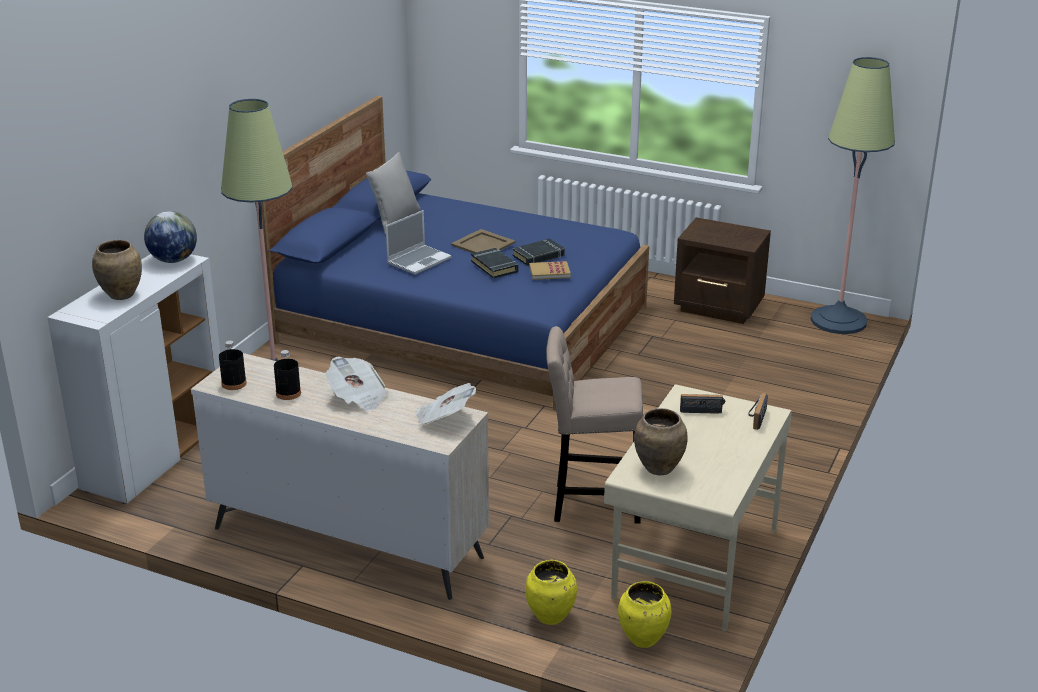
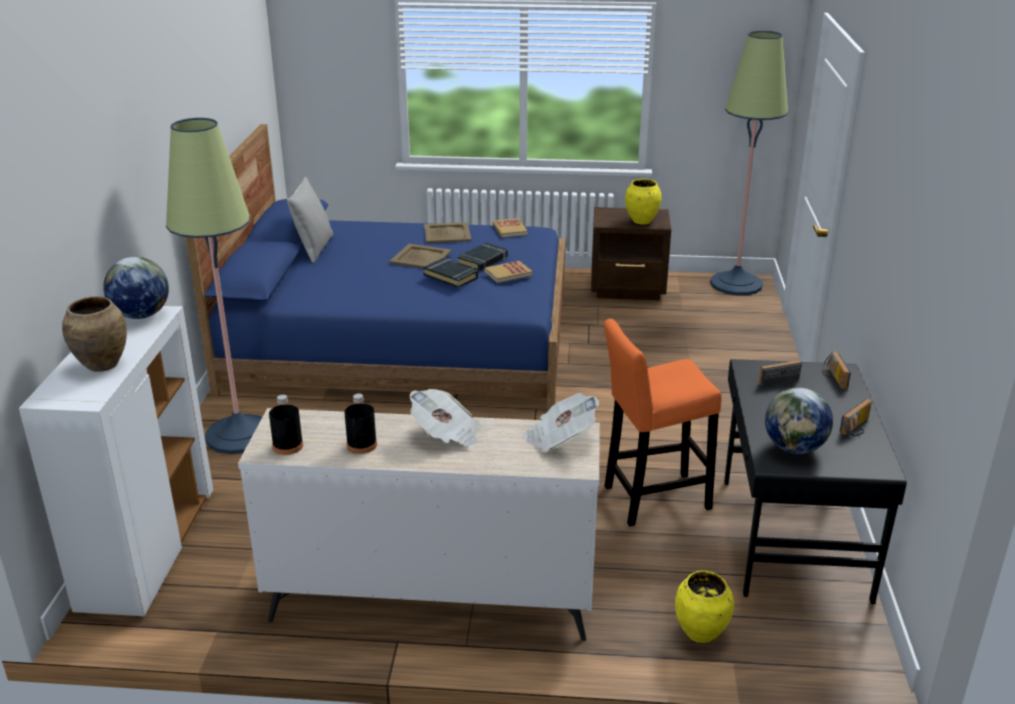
camera: 20 degrees left, 0 degrees up
(419, 260) = (367, 282): laptop -> none
(525, 224) = (446, 233): none -> beige tray
(588, 229) = (509, 230): none -> book
(591, 503) = (651, 499): beige stool -> orange stool
(643, 639) = (807, 634): yellow vase -> yellow vase (642, 221)
(659, 469) = (794, 448): brown vase -> globe
(694, 563) = (791, 538): beige desk -> black desk
(733, 464) = (857, 428): none -> radio

